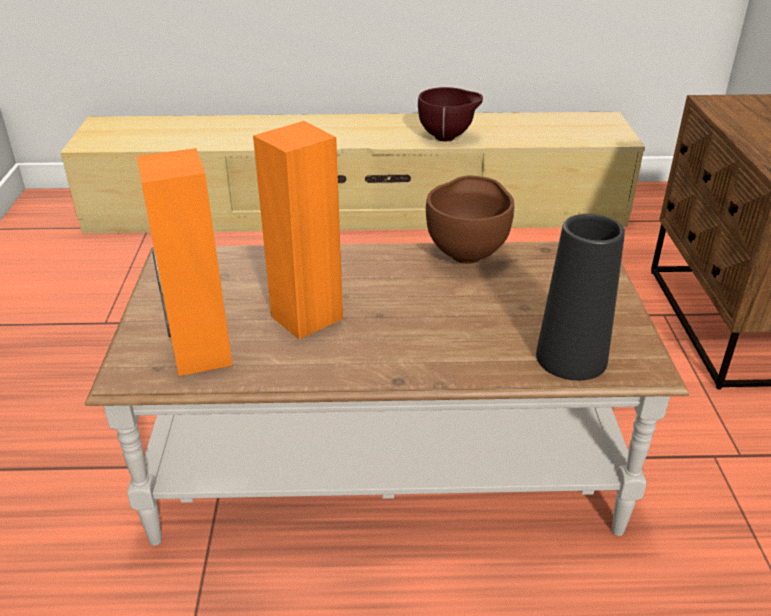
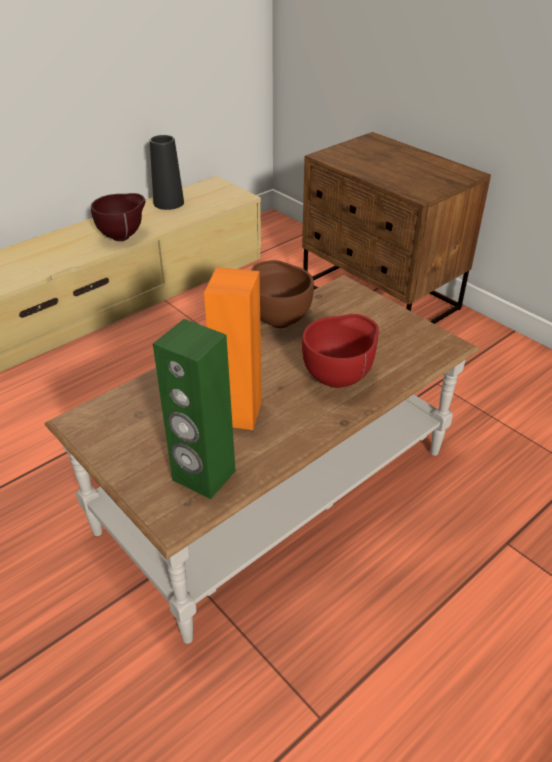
camera: 40 degrees left, 5 degrees up
(200, 354) = (203, 476): orange speaker -> green speaker
(454, 337) = (339, 378): none -> red bowl
(571, 358) = (411, 358): black vase -> black vase (168, 203)

